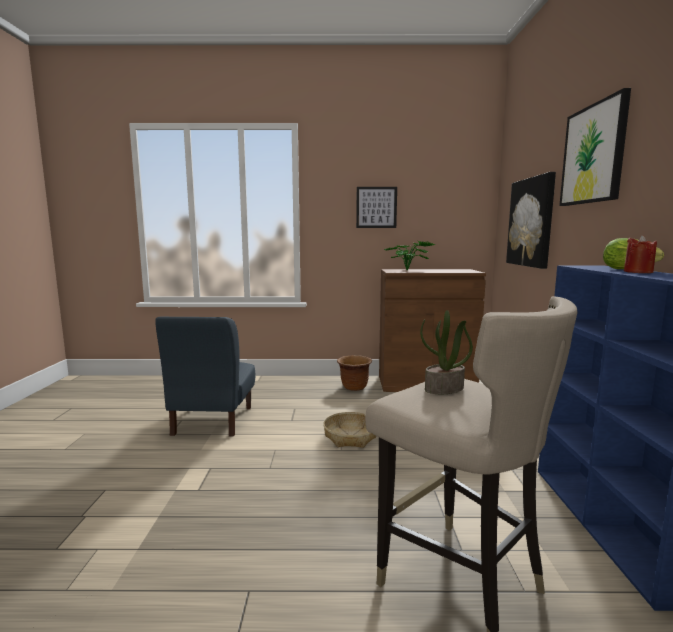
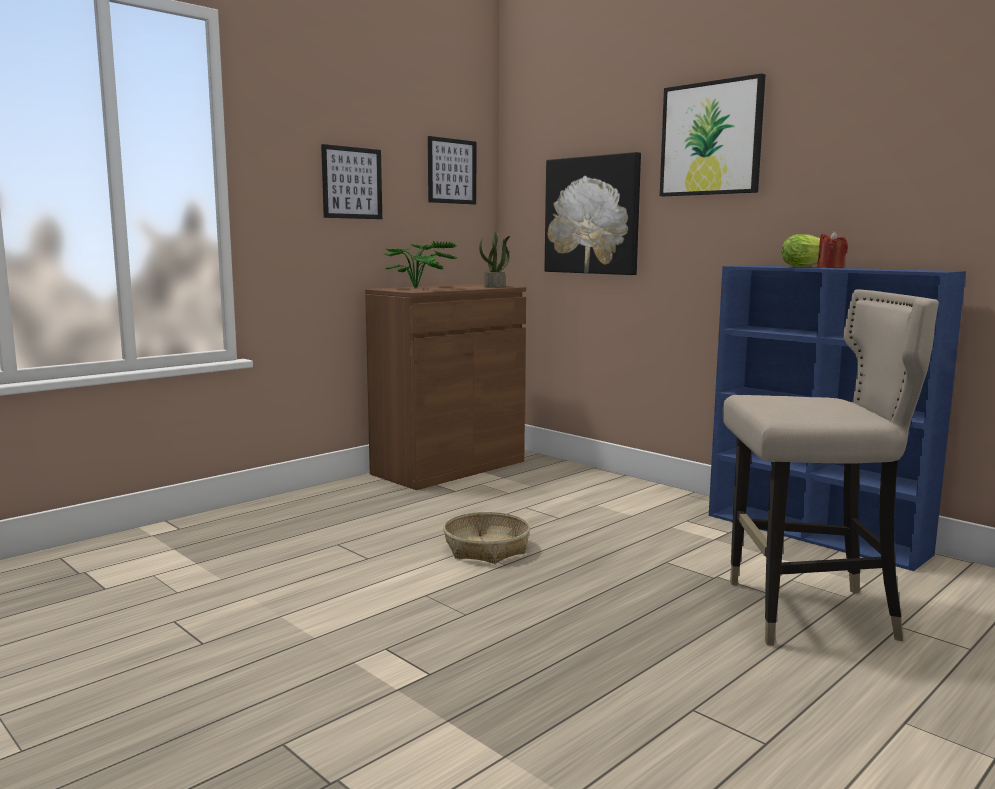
camera: 45 degrees left, 0 degrees up
(212, 421) = (238, 601): blue chair -> none
(354, 387) = (365, 495): brown planter -> none
(444, 389) = (785, 401): potted plant -> potted plant (494, 286)
(454, 195) = (451, 171): none -> picture

